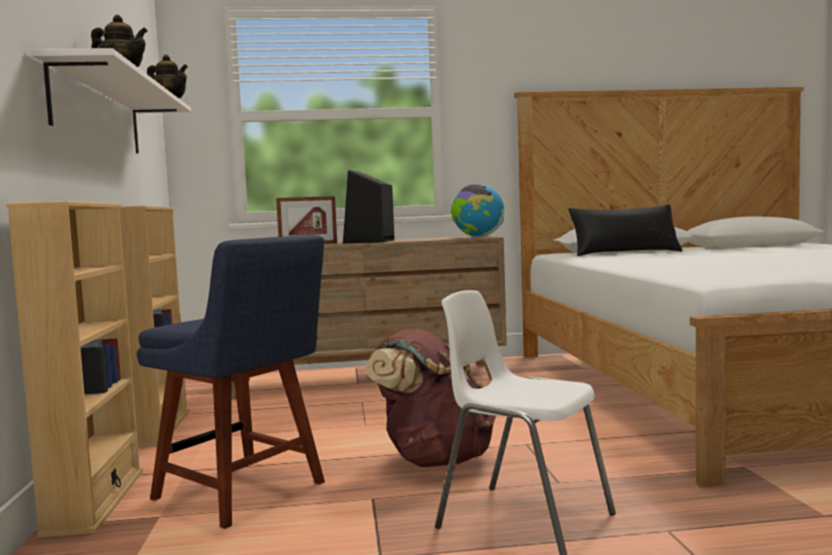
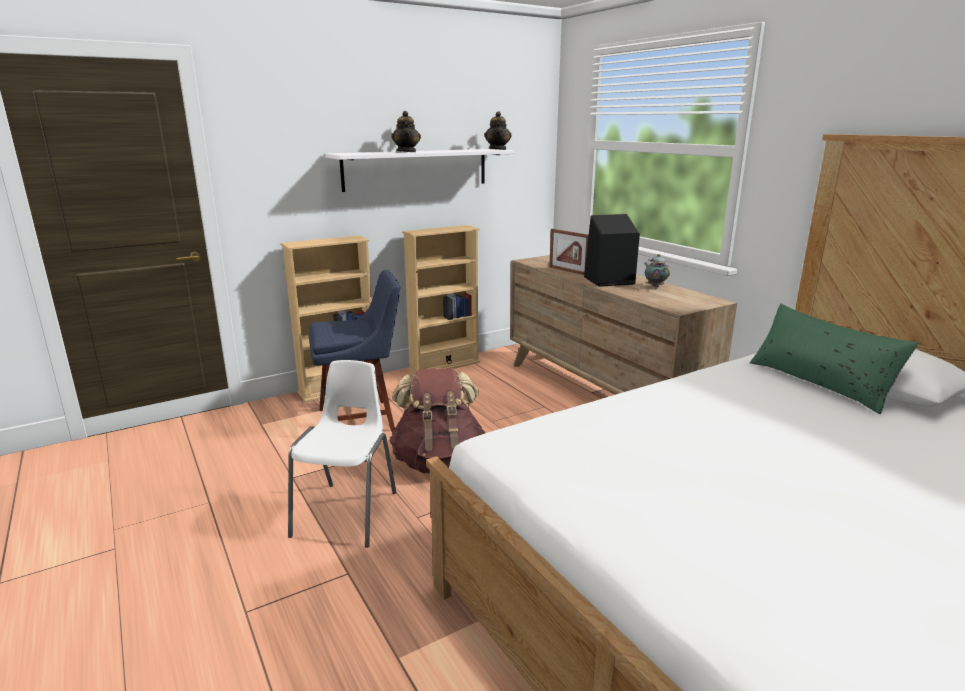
camera: 65 degrees right, 15 degrees up
(244, 492) = (361, 419): blue chair -> blue chair turned 120 degrees counterclockwise
(410, 239) = (654, 286): none -> teapot
(478, 237) = (684, 305): globe -> none
(625, 253) = (819, 383): black pillow -> green pillow

